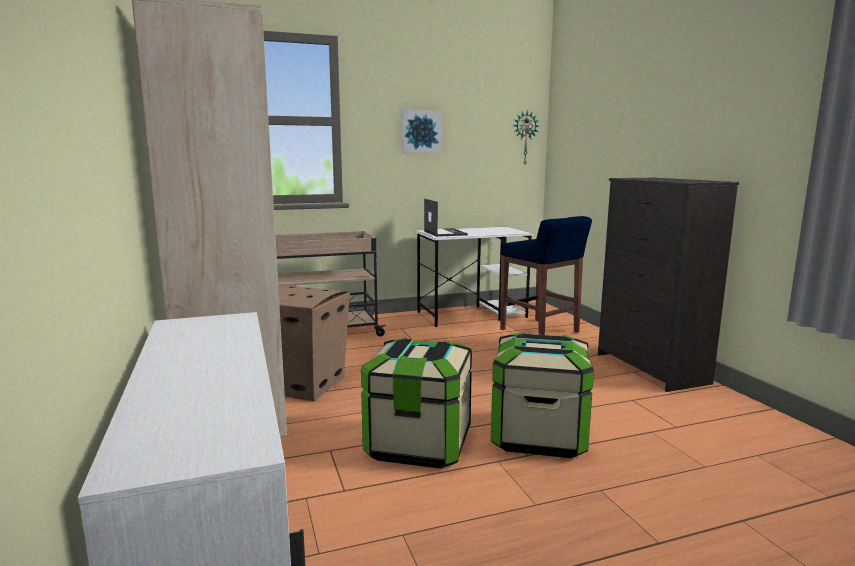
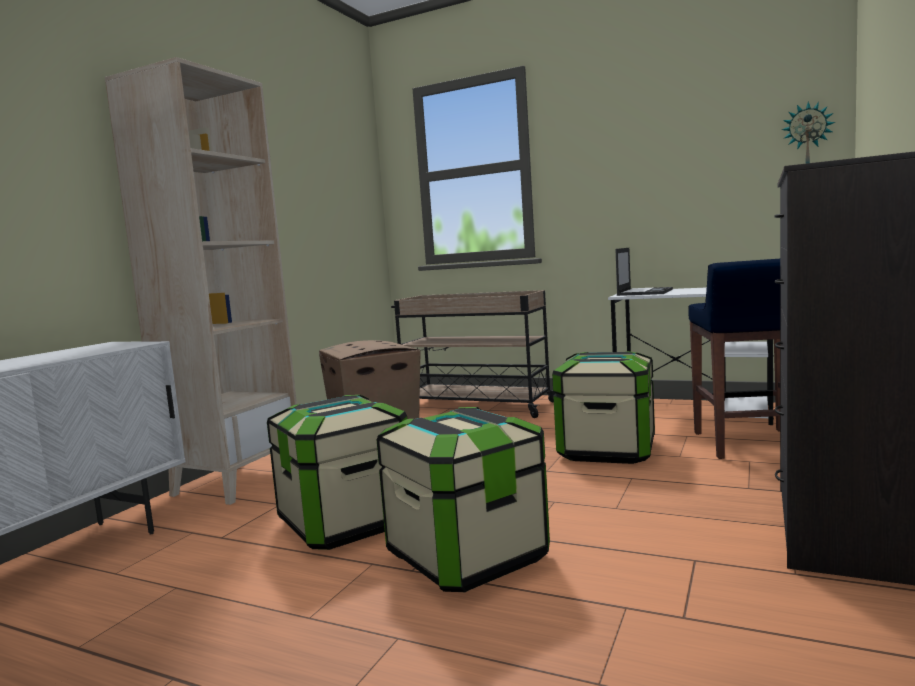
camera: 45 degrees right, 5 degrees down
(420, 131) = (631, 160): picture -> none
(476, 350) = (607, 450): none -> storage box

